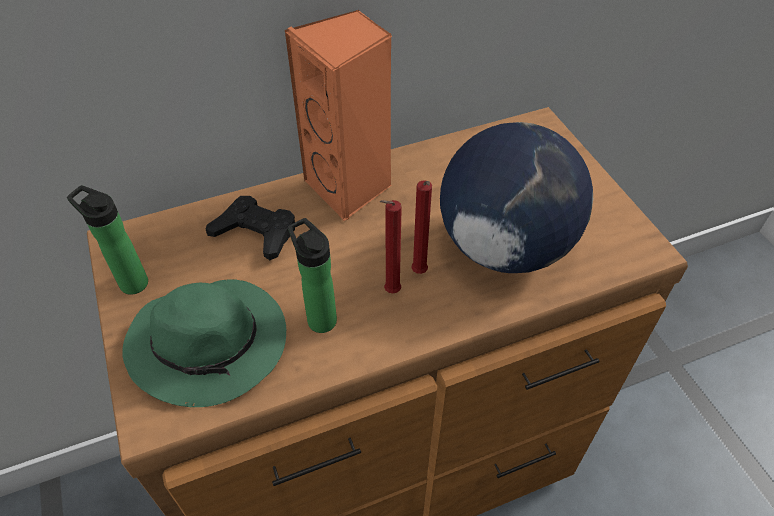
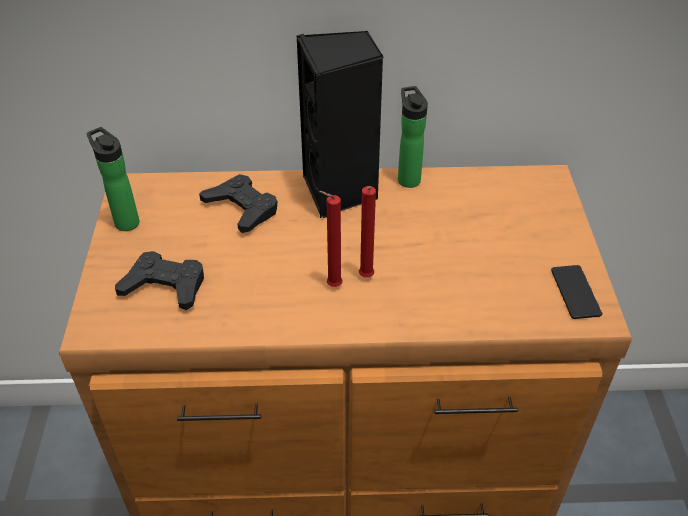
camera: 20 degrees right, 5 degrees down
(211, 345) = (165, 286): green hat -> black game controller
(319, 317) = (261, 289): bottle -> bottle (407, 178)
(350, 188) = (340, 192): orange speaker -> black speaker
(504, 246) = (455, 276): globe -> none
(619, 232) = (575, 292): none -> phone

